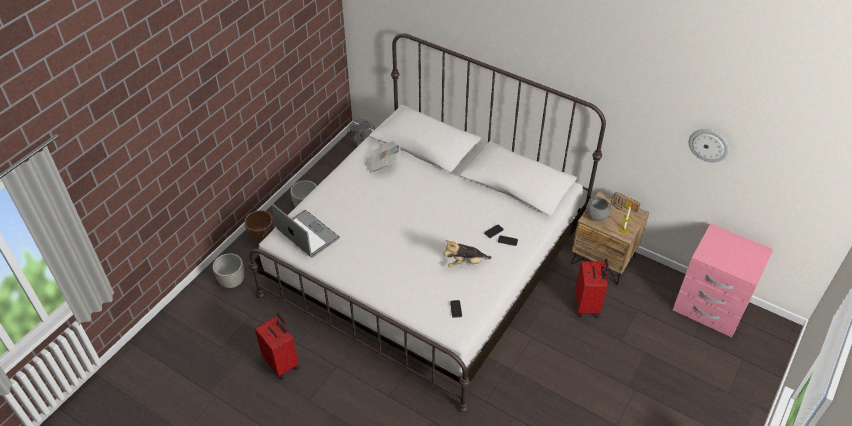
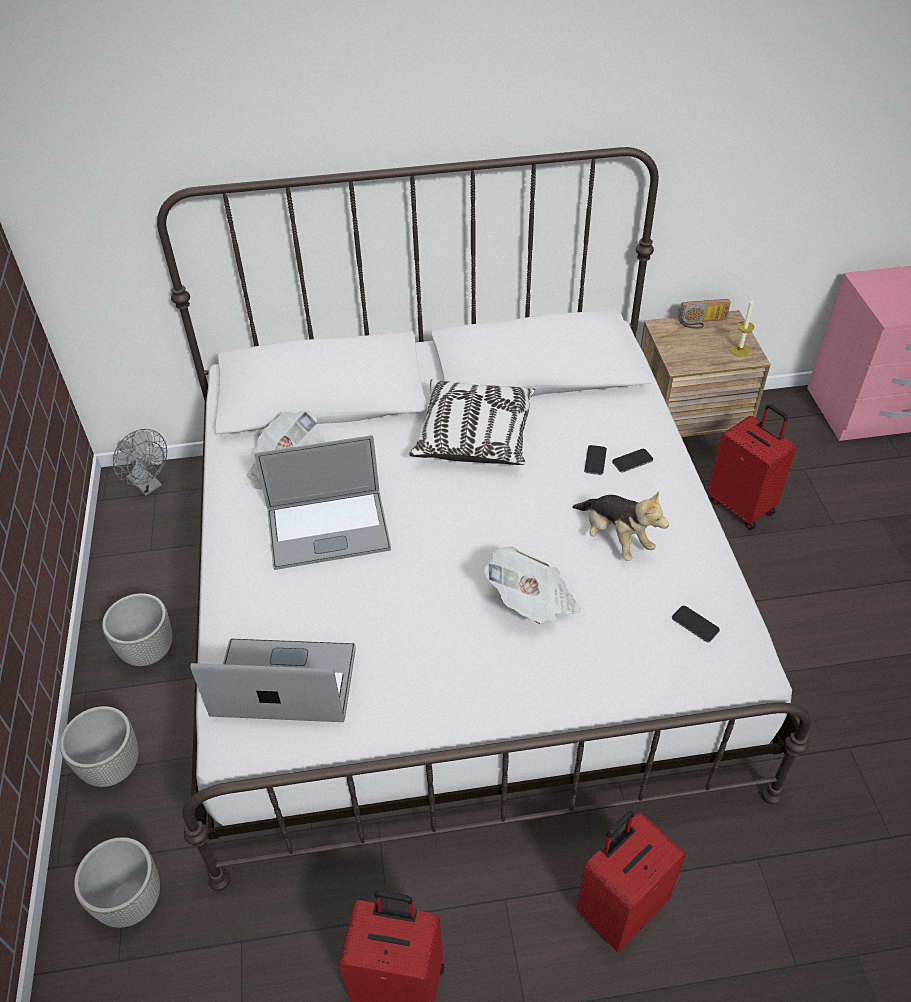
camera: 40 degrees left, 0 degrees up
(262, 237) = (112, 767): brown planter -> grey planter
(370, 397) = (620, 907): none -> red suitcase
(372, 194) = (328, 529): none -> laptop
(410, 263) = (532, 602): none -> newspaper
(460, 194) = (474, 436): none -> pillow
(465, 263) = (615, 538): plush toy -> plush toy turned 75 degrees counterclockwise
(597, 216) = (686, 354): grey bowl -> none
(709, 145) = (841, 125): wall clock -> none

